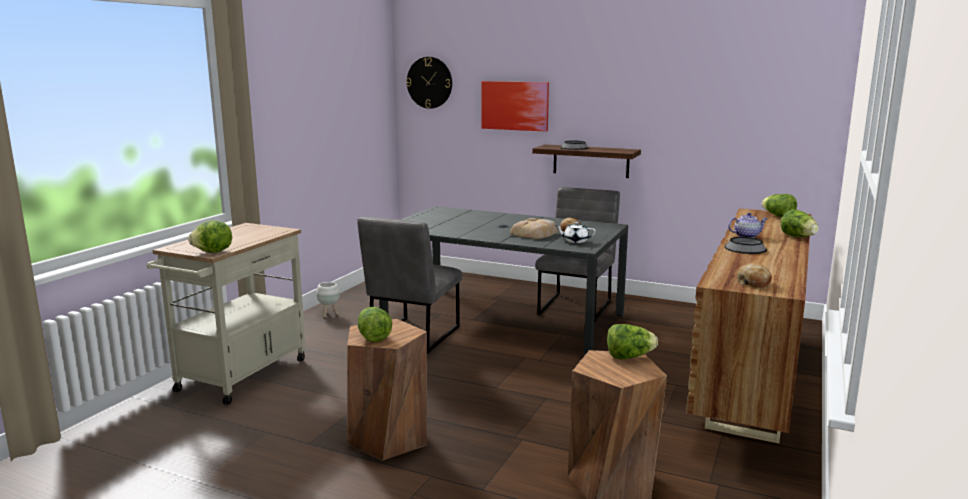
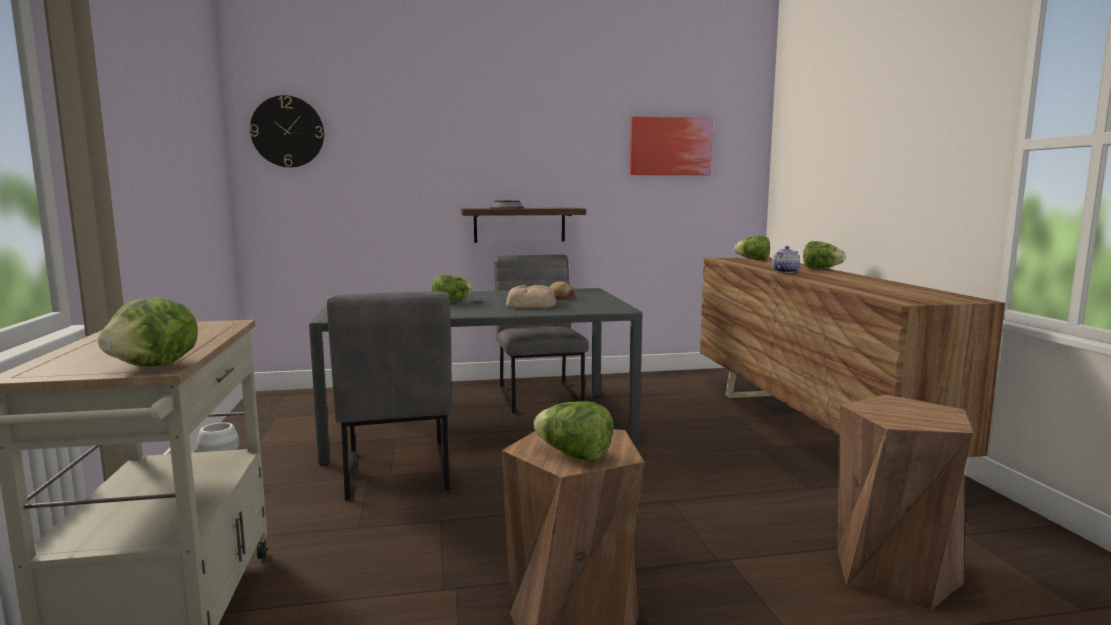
camera: 35 degrees left, 5 degrees down
(515, 105) = (418, 161): picture -> picture (670, 146)
(575, 241) = (592, 304): white teapot -> none
(629, 357) = (890, 401): lettuce -> lettuce (451, 302)
(745, 248) = (818, 278): bowl -> none
(753, 283) = (925, 297): bread -> none

